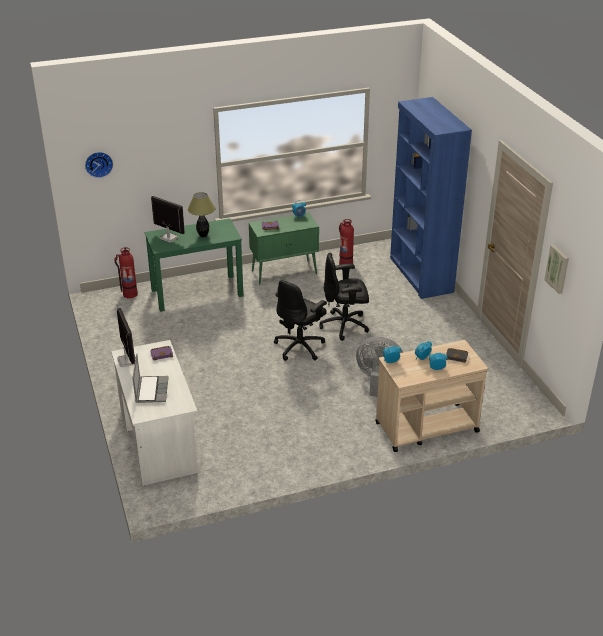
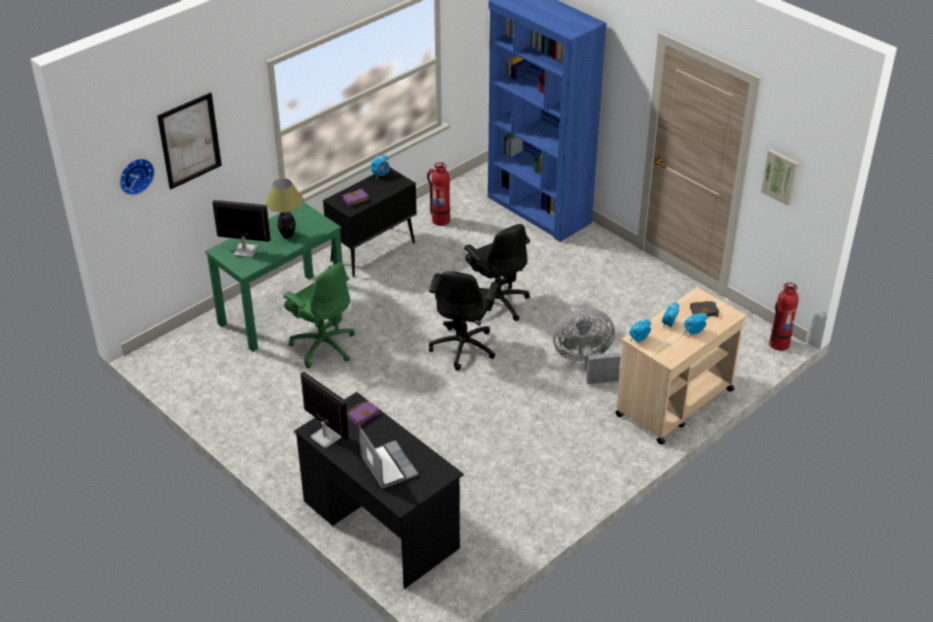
camera: 25 degrees left, 5 degrees up
(130, 294) = (193, 339): fire extinguisher -> fire extinguisher (778, 344)
(144, 150) = (189, 140): none -> picture
(158, 440) = (380, 524): white desk -> black desk
(207, 320) = (323, 346): none -> green office chair
(284, 272) = (373, 251): green cabinet -> black cabinet
(345, 326) = (497, 303): black office chair -> black office chair turned 90 degrees counterclockwise

